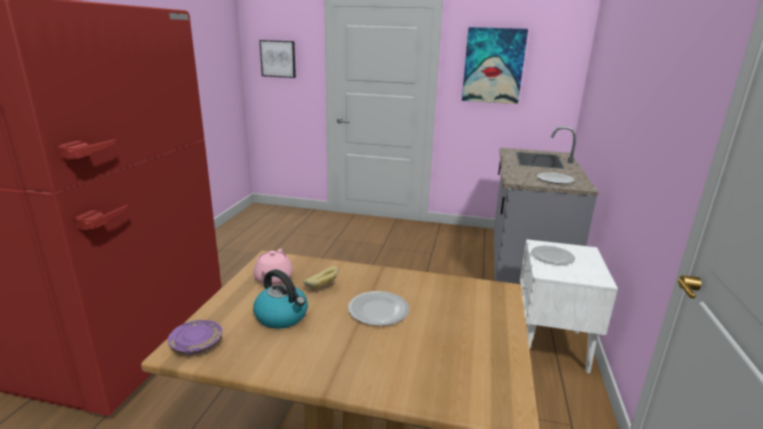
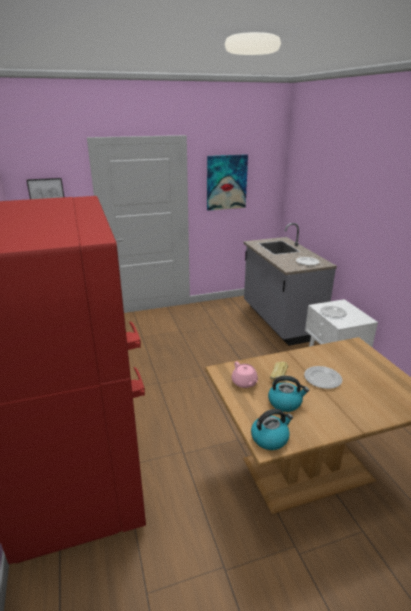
camera: 30 degrees left, 5 degrees up
(197, 344) = (270, 438): purple plate -> kettle

